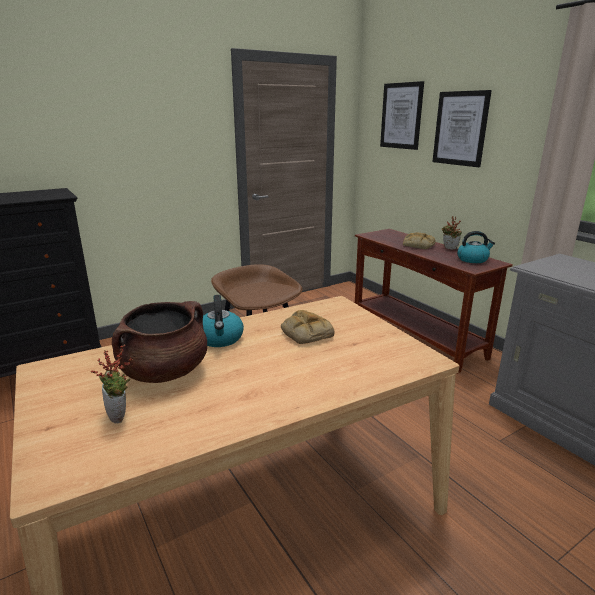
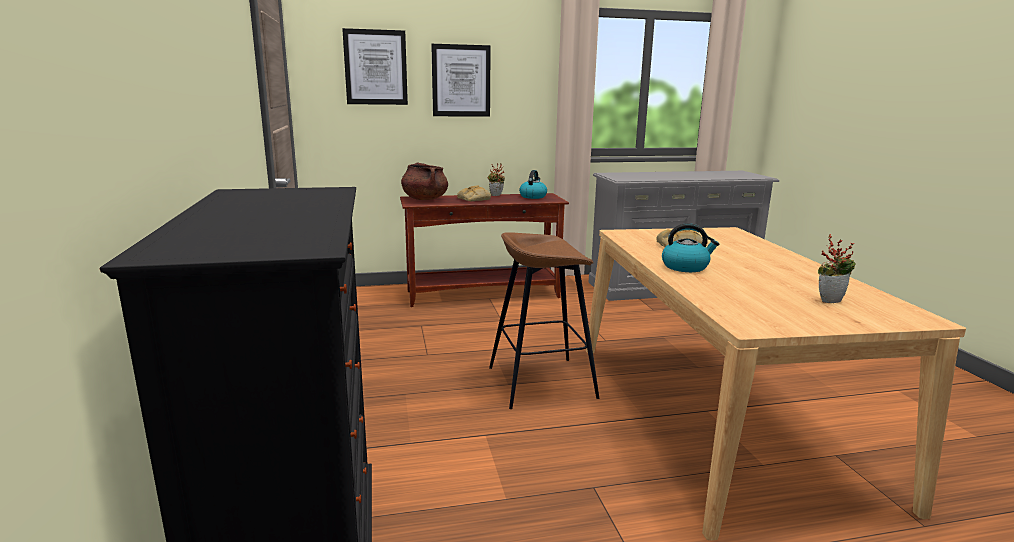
camera: 70 degrees left, 5 degrees down
(165, 372) = (752, 285): brown cooking pot -> brown cooking pot (425, 199)

